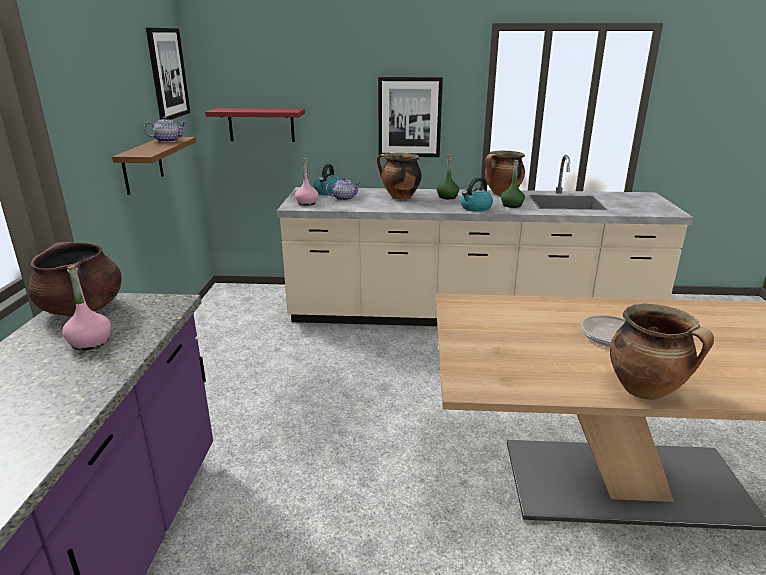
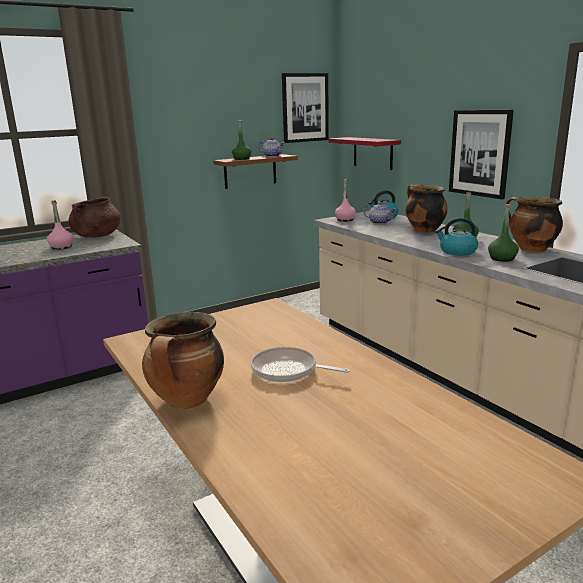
camera: 55 degrees right, 5 degrees down
(150, 149) = (242, 159): none -> green bottle

